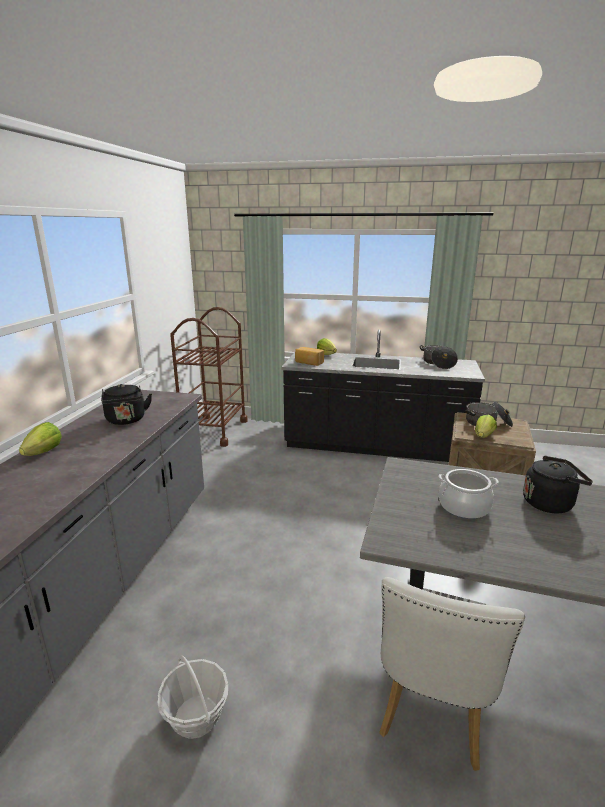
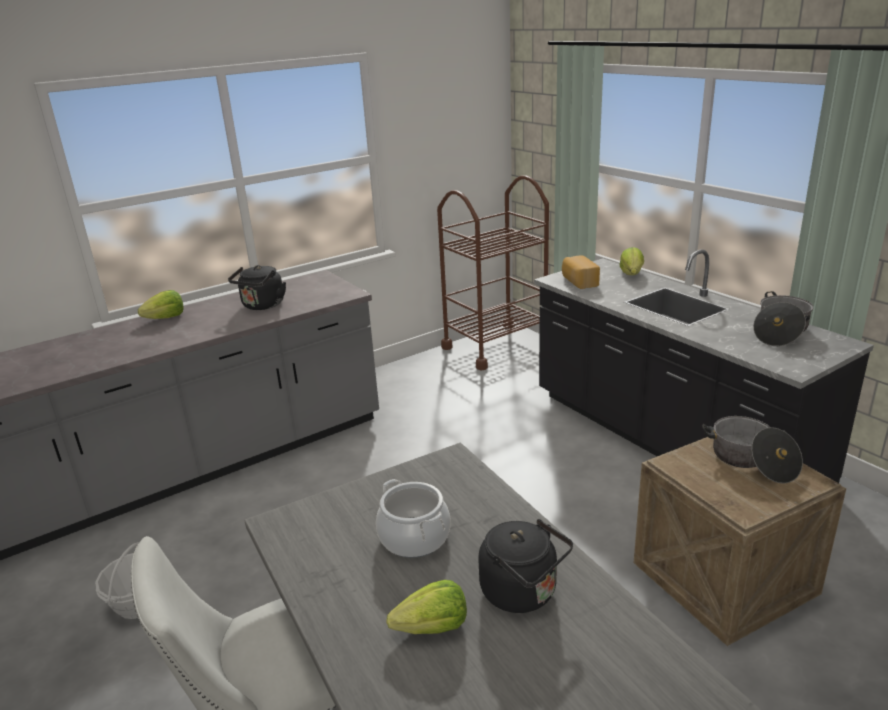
camera: 45 degrees right, 5 degrees up
(483, 436) = (696, 477): lettuce -> lettuce (433, 628)

